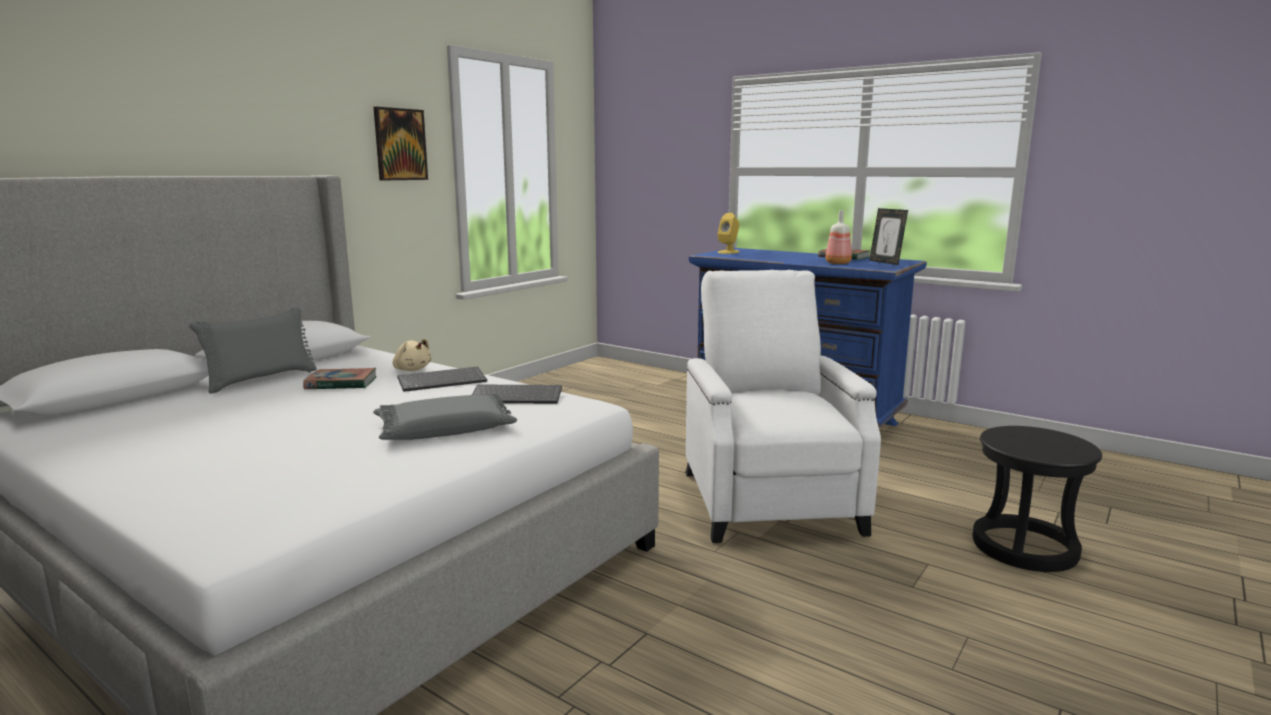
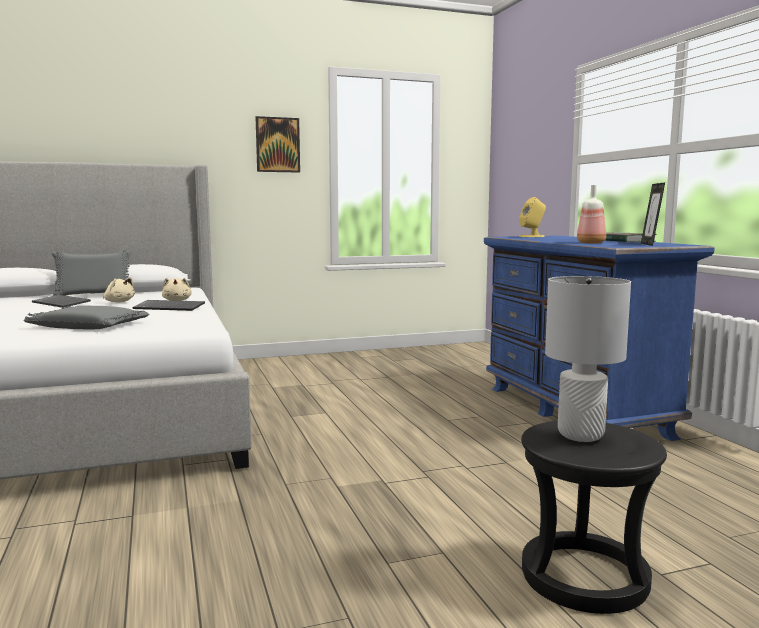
camera: 35 degrees right, 5 degrees down
(341, 384) = (119, 302): book -> beige plush toy
(518, 396) = (179, 319): keyboard -> keyboard (62, 303)
(768, 498) = (407, 463): white armchair -> none
(1028, 442) = (579, 437): none -> grey table lamp

